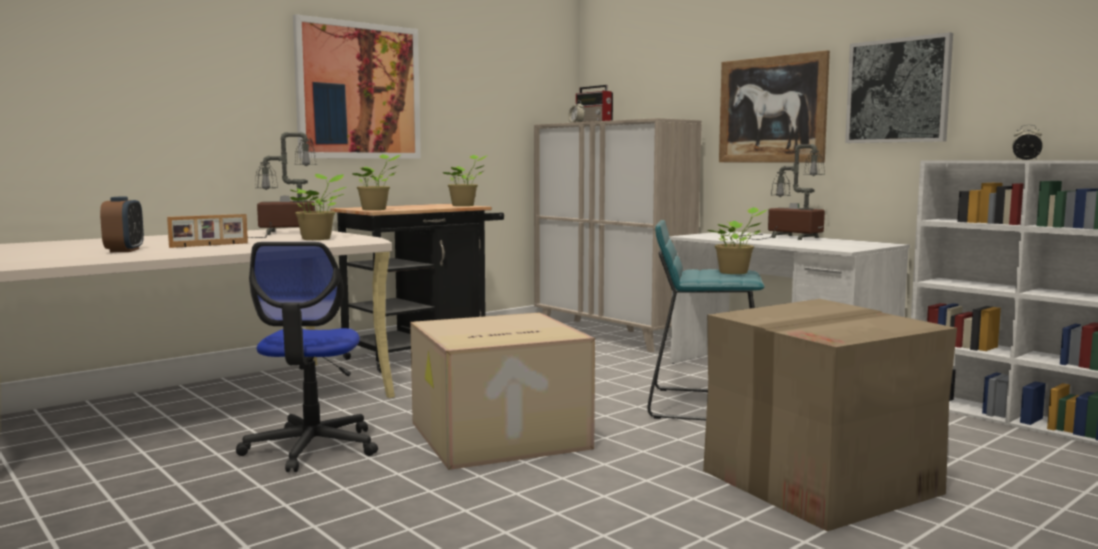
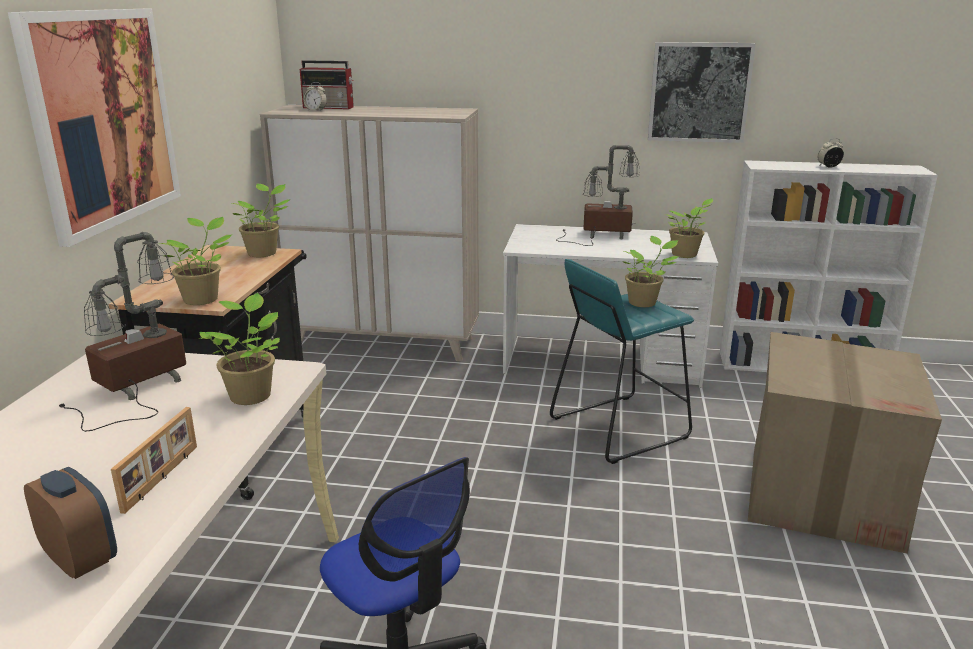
camera: 40 degrees left, 15 degrees up
(497, 436) = (540, 555): cardboard box -> none
(772, 110) = (561, 101): picture -> none
(832, 248) = (686, 255): none -> potted plant

